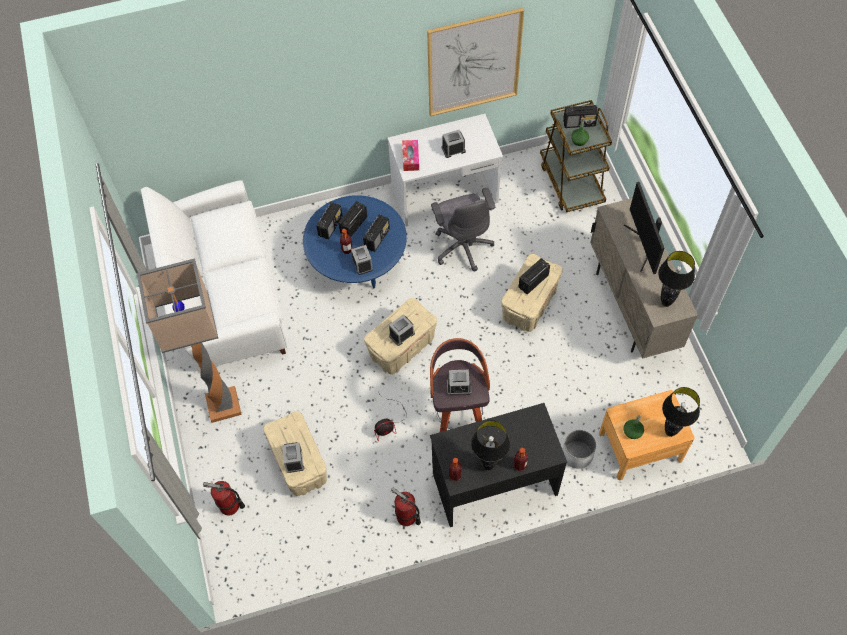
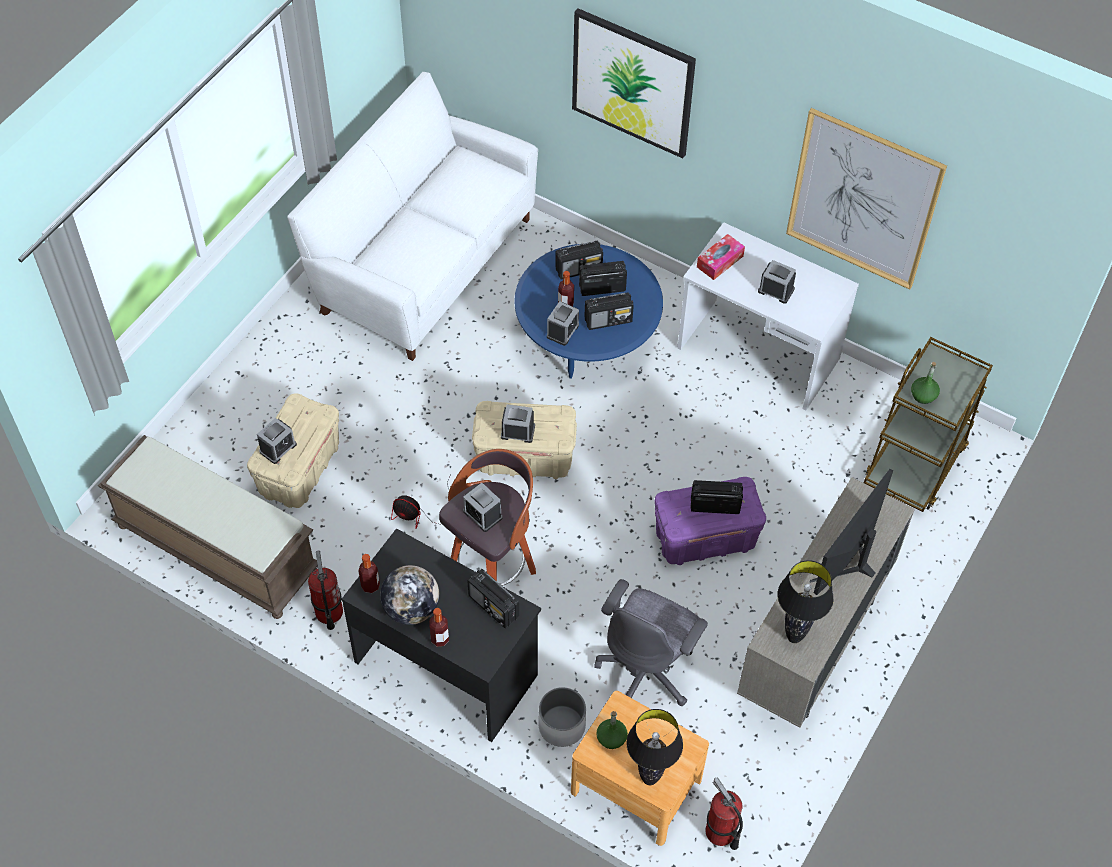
camera: 45 degrees right, 5 degrees down
(222, 404) = (301, 353): floor lamp -> none
(229, 506) = (197, 446): fire extinguisher -> fire extinguisher (720, 832)
(298, 94) = (632, 82): none -> picture
(309, 547) = (215, 549): none -> brown bench
(463, 246) = (711, 419): grey office chair -> grey office chair (647, 671)
(488, 465) = (411, 609): black table lamp -> globe
(529, 305) = (704, 539): beige storage box -> purple storage box
(579, 123) = (949, 378): radio -> radio (494, 607)

